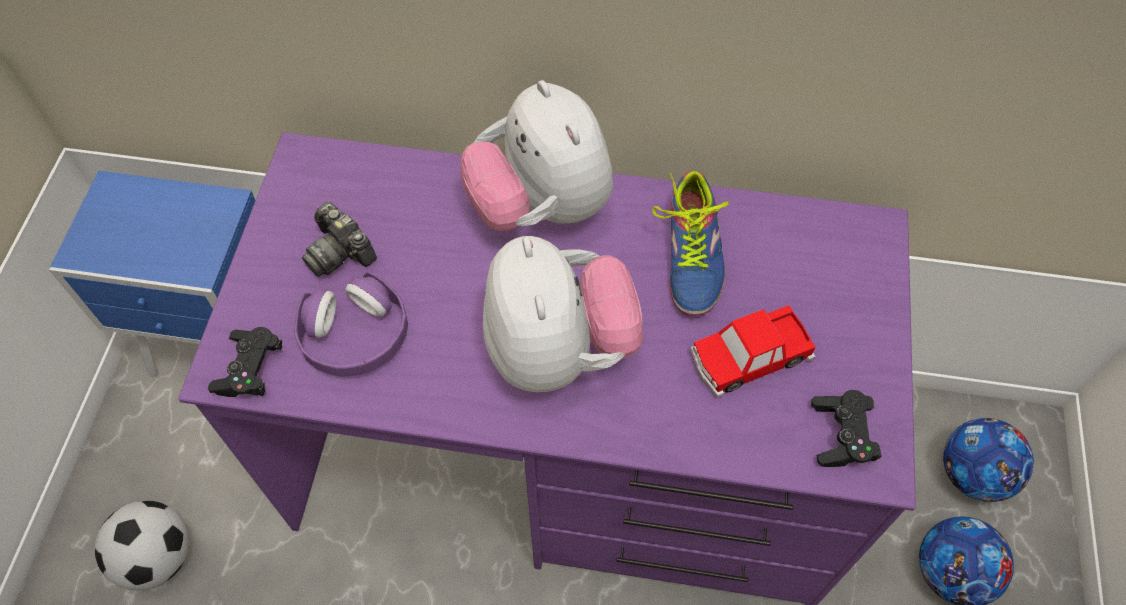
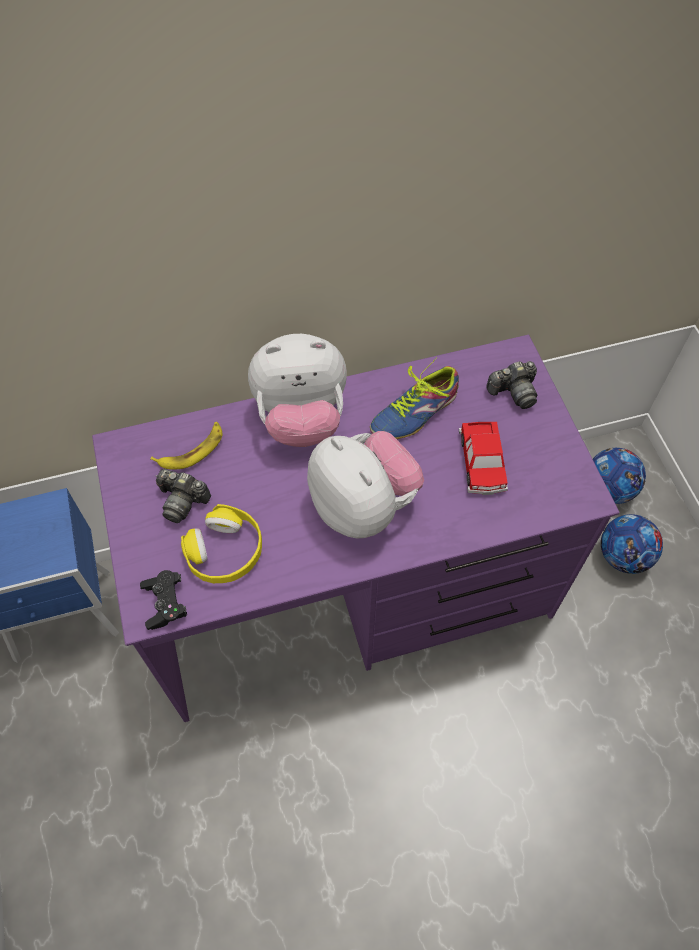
camera: 25 degrees left, 0 degrees up
(158, 557) = (94, 786): football -> none
(355, 335) = (225, 551): purple headphones -> yellow headphones
(386, 194) = (192, 450): none -> banana
(540, 206) = (301, 418): plush toy -> plush toy turned 45 degrees counterclockwise
(692, 255) = (415, 412): shoe -> shoe turned 75 degrees clockwise
(749, 357) = (482, 462): toy car -> toy car turned 45 degrees counterclockwise
(841, 435) = (558, 487): black game controller -> none
(844, 280) = (513, 392): none -> camera

